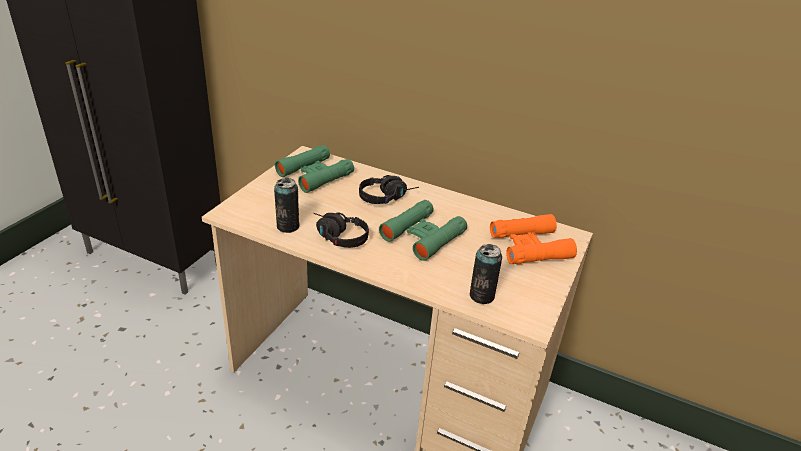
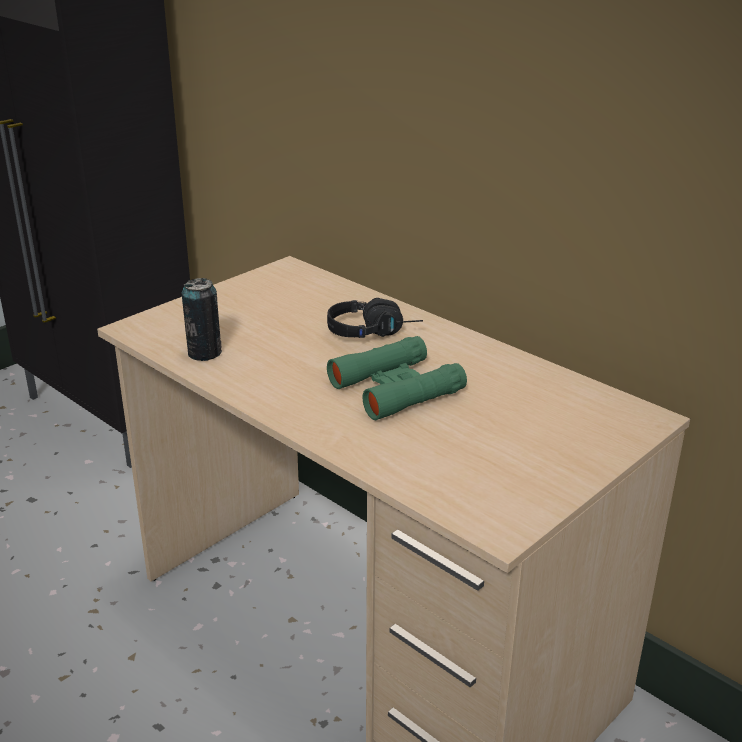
camera: 20 degrees right, 5 degrees down
(315, 174) = (284, 293): green binoculars -> none
(336, 237) = (265, 374): black headphones -> none
(481, 296) = (439, 480): can -> none
(530, 246) = (563, 424): orange binoculars -> none

